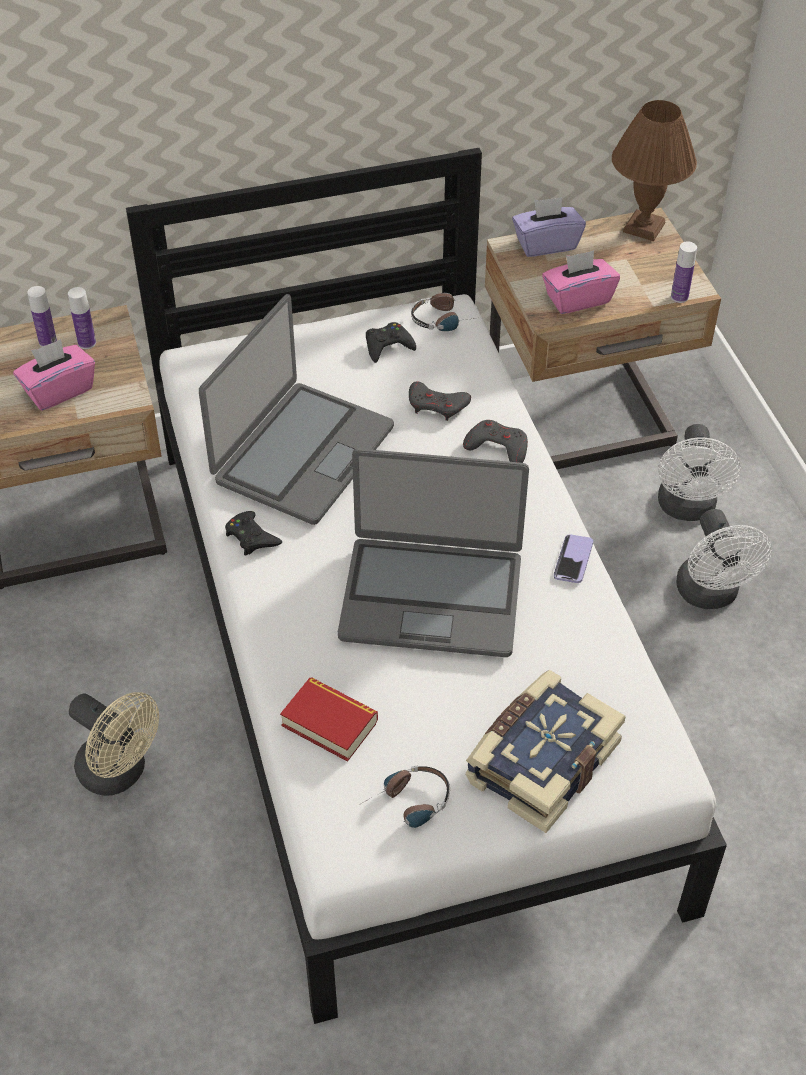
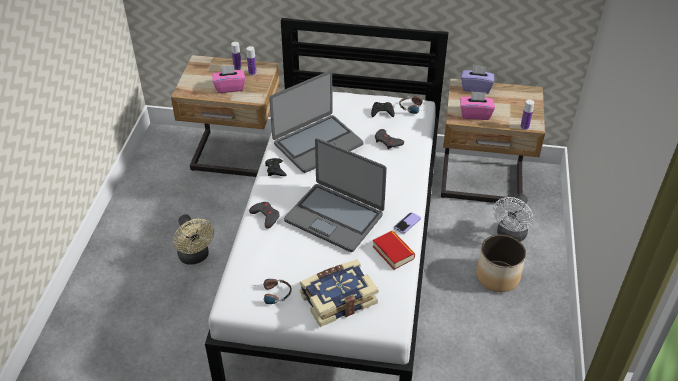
camera: 25 degrees right, 5 degrees down
(329, 723) = (259, 251): book -> book (393, 252)
(497, 446) = (404, 167): grey game controller -> grey game controller (265, 216)
(644, 228) = (527, 93): brown table lamp -> none
(710, 595) = (498, 276): white fan -> planter

